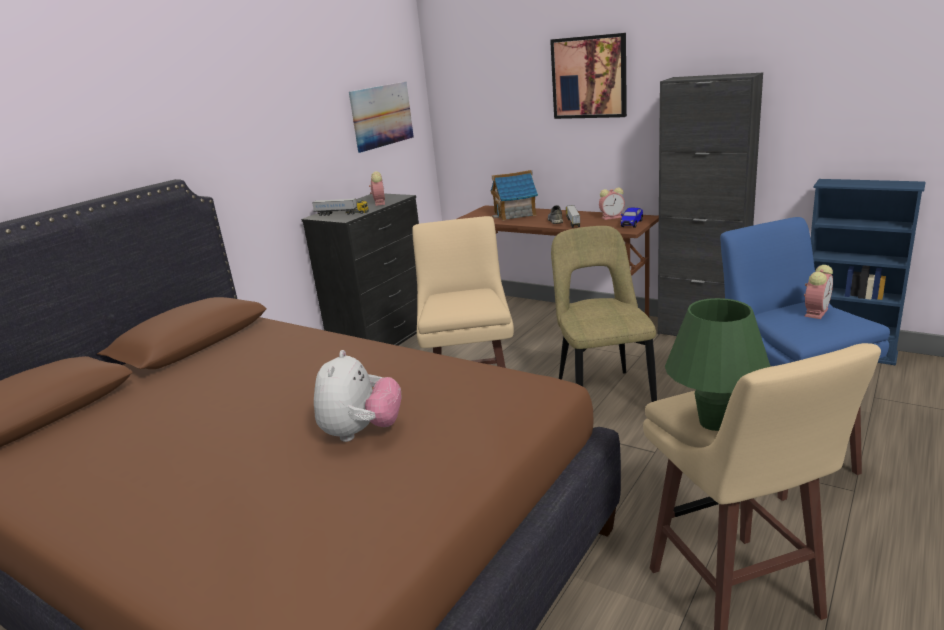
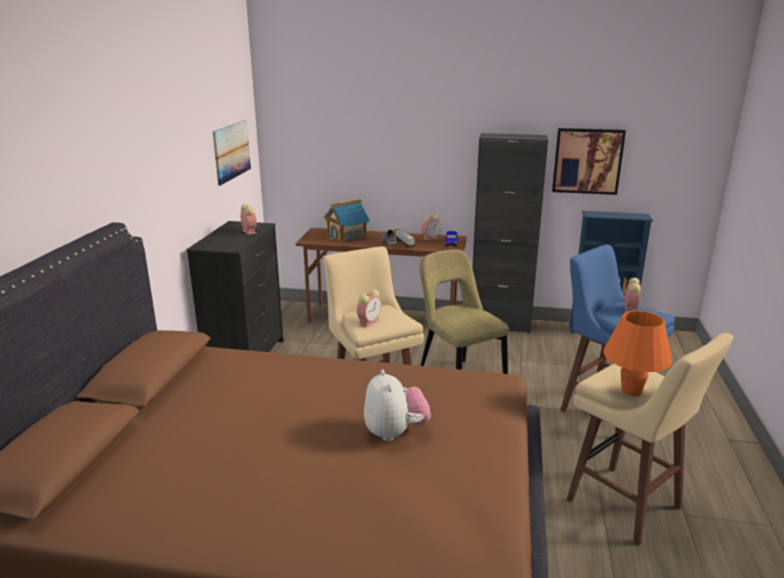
camera: 25 degrees left, 0 degrees up
(341, 214) = (224, 243): toy truck -> none
(447, 305) = (369, 321): none -> alarm clock
(589, 77) = (411, 127): picture -> picture (587, 161)
(714, 423) = (631, 391): green table lamp -> orange table lamp

